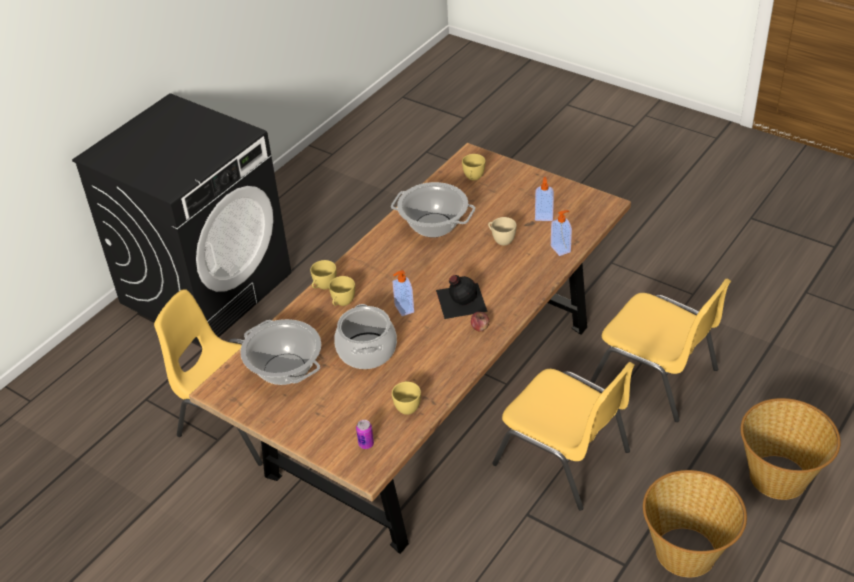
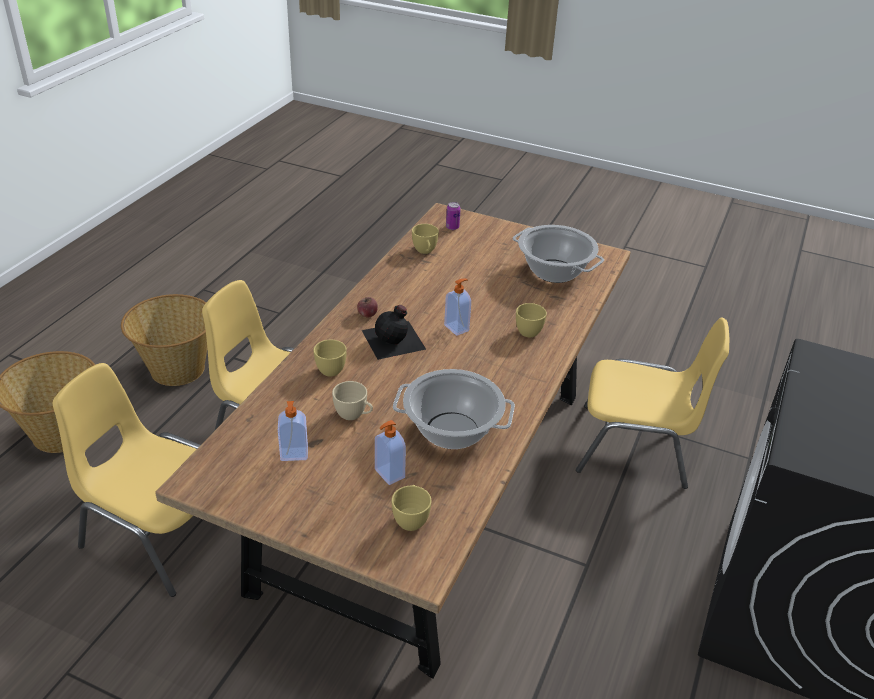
camera: 165 degrees right, 5 degrees down
(323, 286) = (560, 346): yellow cup -> yellow cup (332, 368)
(367, 351) = (480, 289): cooking pot -> none
(561, 249) = (271, 407): soap dispenser -> soap dispenser (388, 474)

